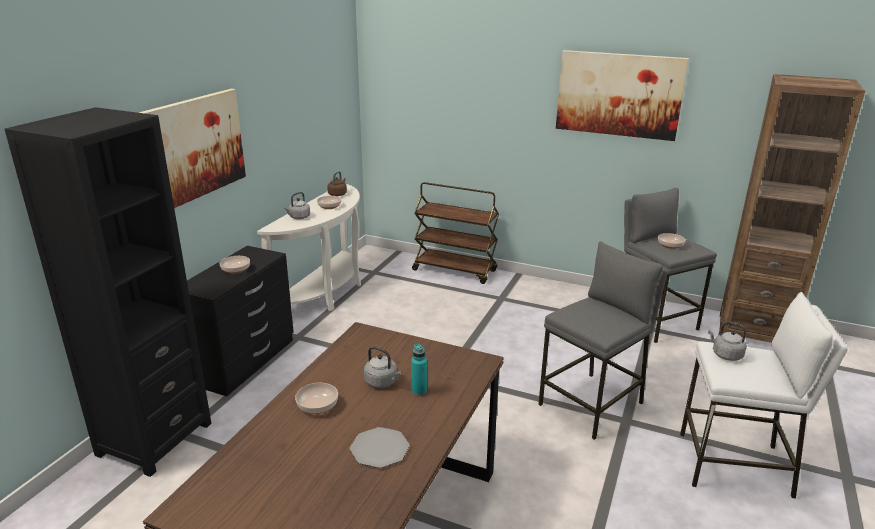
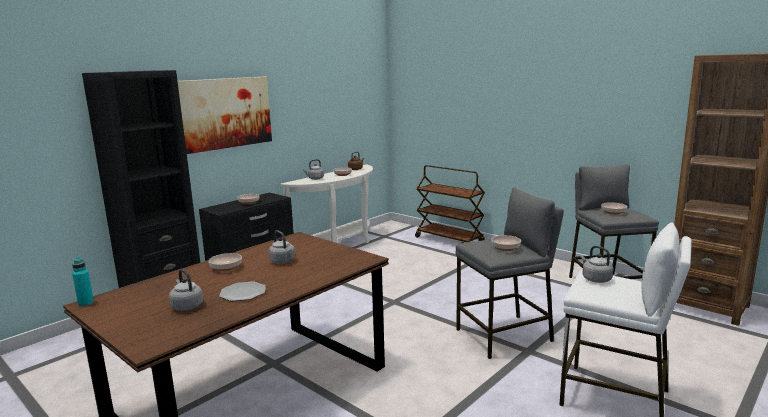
camera: 20 degrees right, 10 degrees down
(326, 487) = (186, 306): none -> grey kettle
(419, 391) = (304, 268): turquoise bottle -> turquoise bottle (86, 303)
(606, 317) = (505, 248): none -> bowl
(618, 94) = (576, 85): picture -> none

